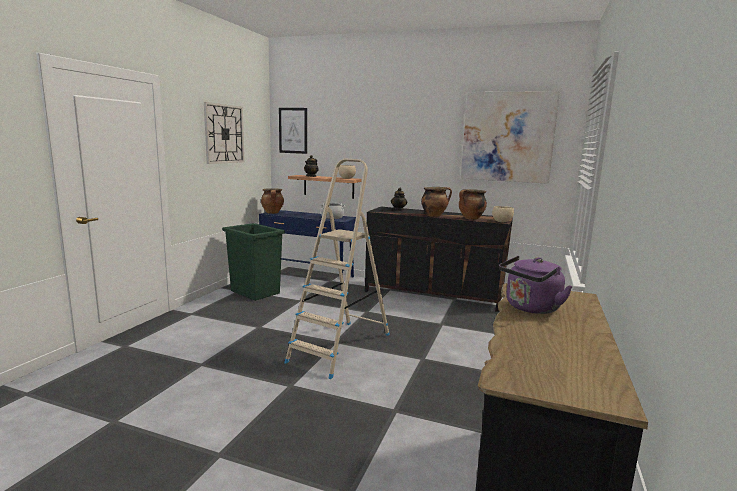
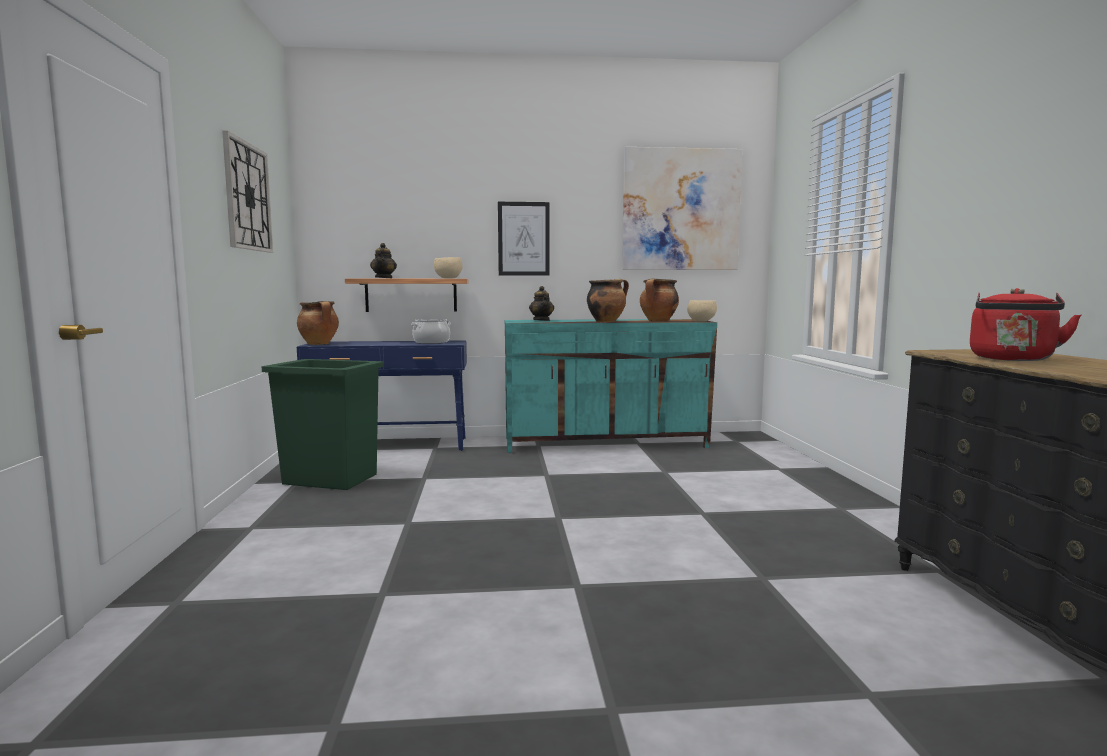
camera: 25 degrees left, 5 degrees down
(293, 130) = (340, 204): picture -> picture (523, 239)
(340, 348) = (577, 523): beige step ladder -> none
(433, 295) = (606, 443): black cabinet -> turquoise cabinet
(530, 308) = (1012, 359): purple kettle -> red kettle

